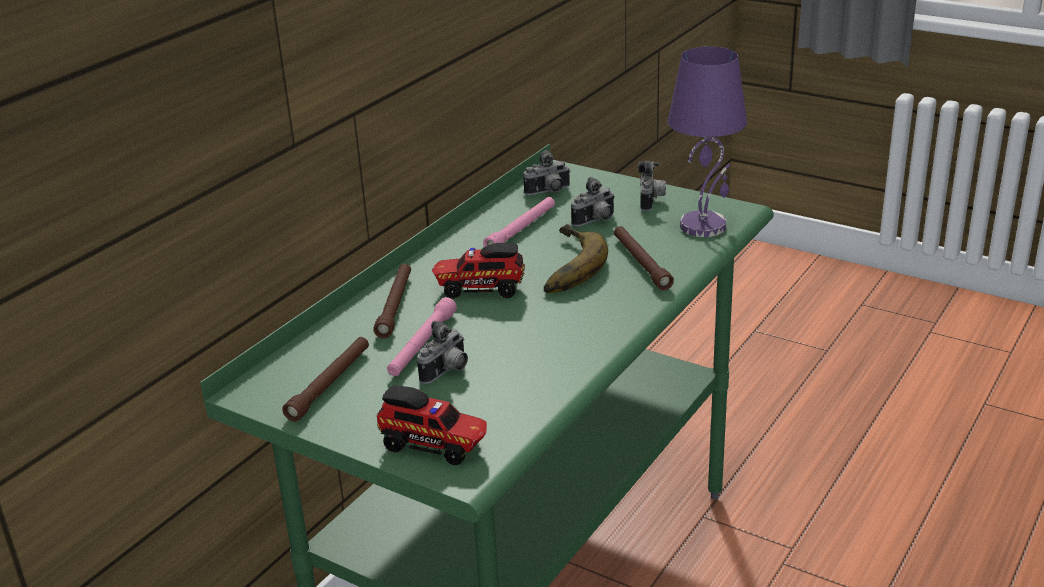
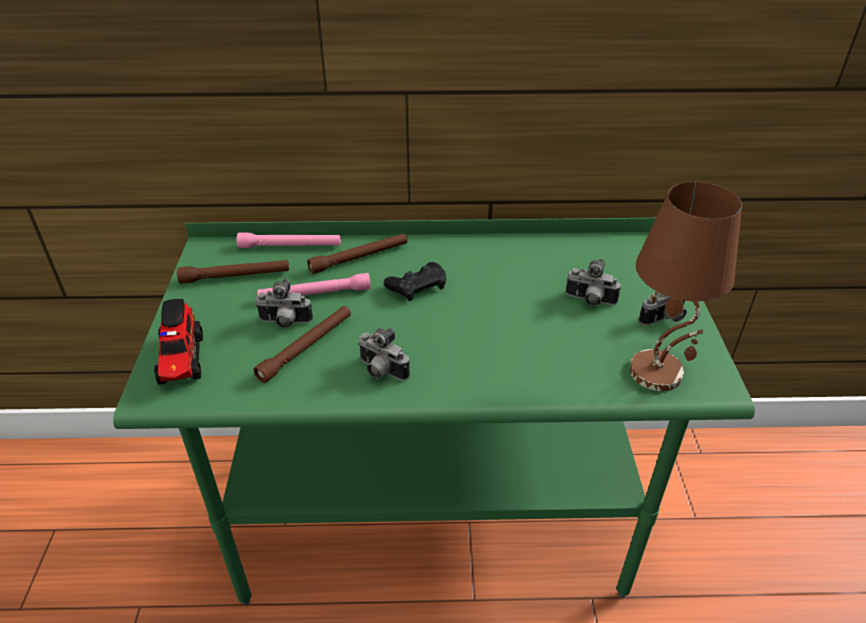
camera: 55 degrees right, 10 degrees up
(479, 289) = (417, 286): toy truck -> black game controller
(521, 230) = (530, 268): pink flashlight -> pink flashlight (290, 246)
(549, 192) = (609, 255): camera -> camera (381, 371)
(562, 266) = (493, 315): banana -> none
(641, 263) = (543, 359): brown flashlight -> brown flashlight (306, 348)
(703, 225) = (657, 372): purple table lamp -> brown table lamp

